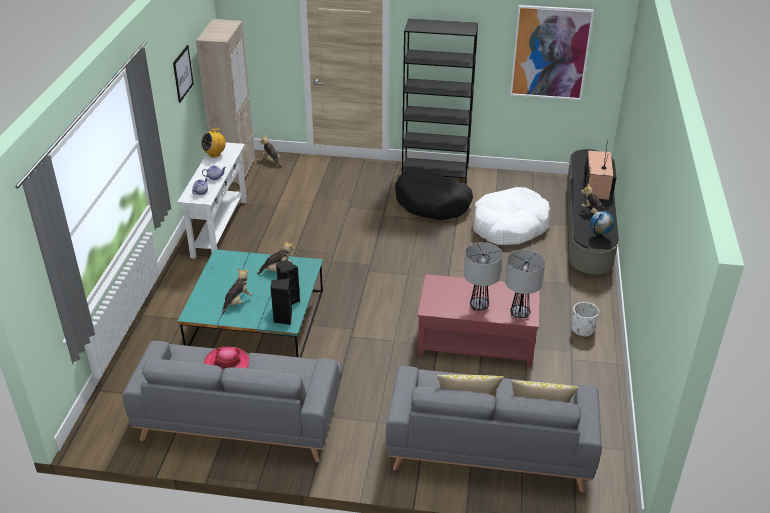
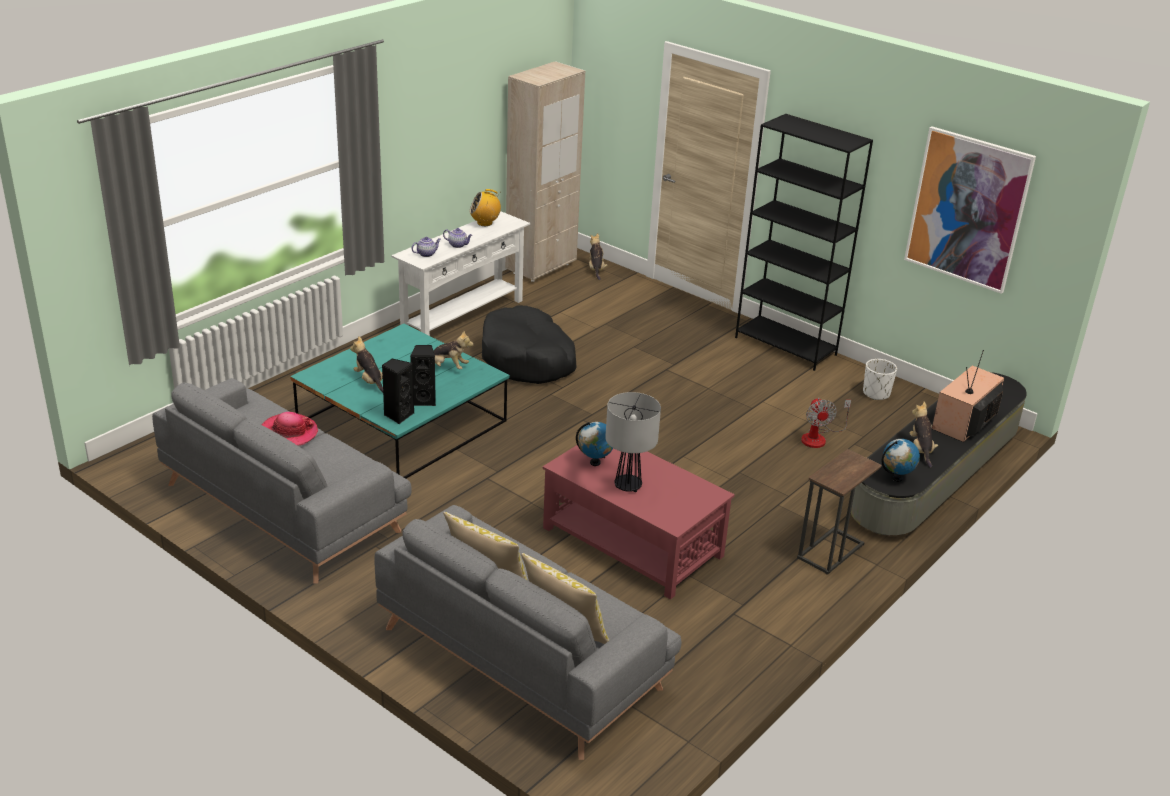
camera: 30 degrees right, 5 degrees down
(183, 73) = (471, 110): picture -> none
(237, 302) = (370, 381): plush toy -> plush toy turned 105 degrees counterclockwise
(432, 203) = (744, 377): black dog bed -> black dog bed (528, 359)
(444, 298) = (595, 462): none -> globe
(509, 226) = (819, 437): white dog bed -> fan
(519, 313) = (669, 514): table lamp -> none
(582, 296) = (830, 552): none -> brown side table
(582, 329) = (786, 588): white planter -> white planter (876, 393)

